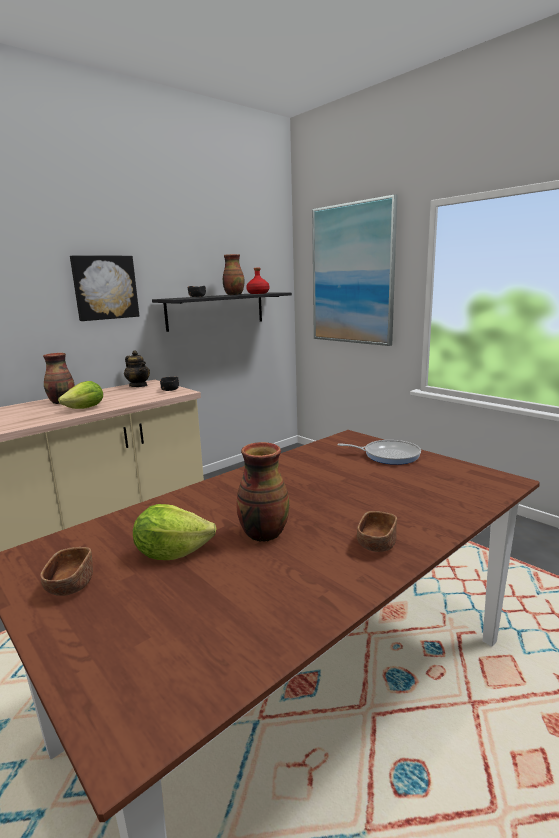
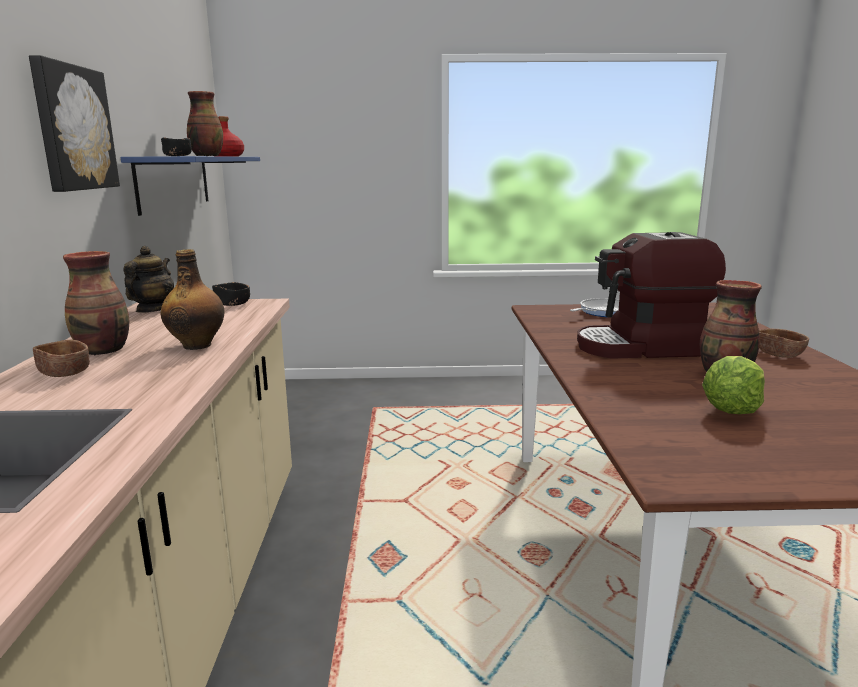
camera: 50 degrees left, 0 degrees up
(70, 585) = (767, 458): brown bowl -> brown bowl (65, 372)
(85, 408) = (197, 345): lettuce -> bottle
(138, 386) = (152, 310): teapot -> teapot turned 75 degrees counterclockwise
(216, 311) = (174, 182): black shelf -> blue shelf
(300, 490) = (642, 347): none -> coffee machine
(352, 274) = (332, 136): picture -> none

